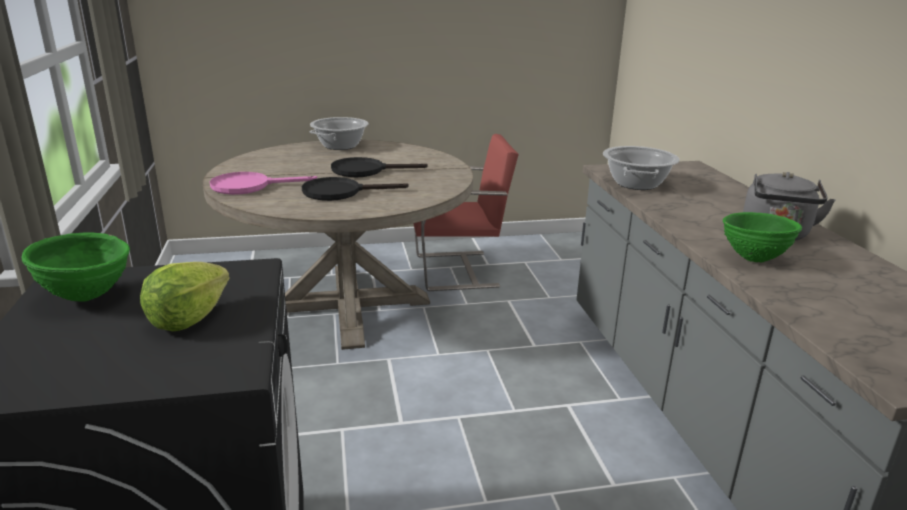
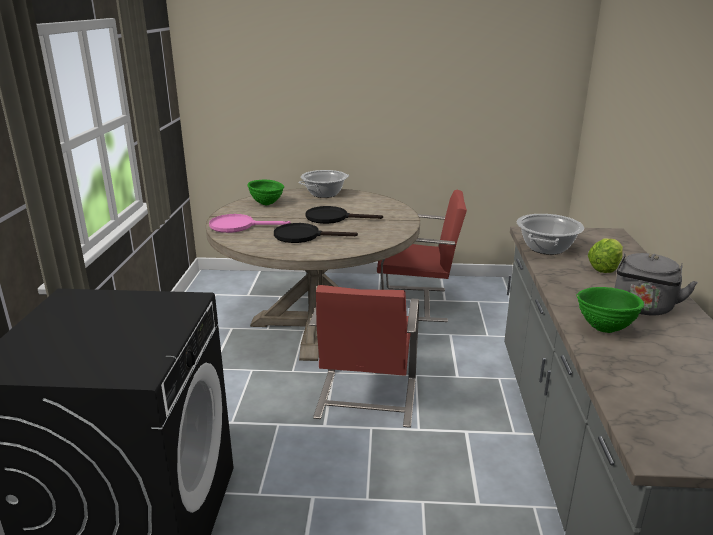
camera: 15 degrees right, 0 degrees up
(87, 297) = (76, 310): green bowl -> green bowl (267, 204)
(188, 318) = (130, 333): lettuce -> lettuce (605, 268)
(439, 385) = (365, 399): none -> red chair

